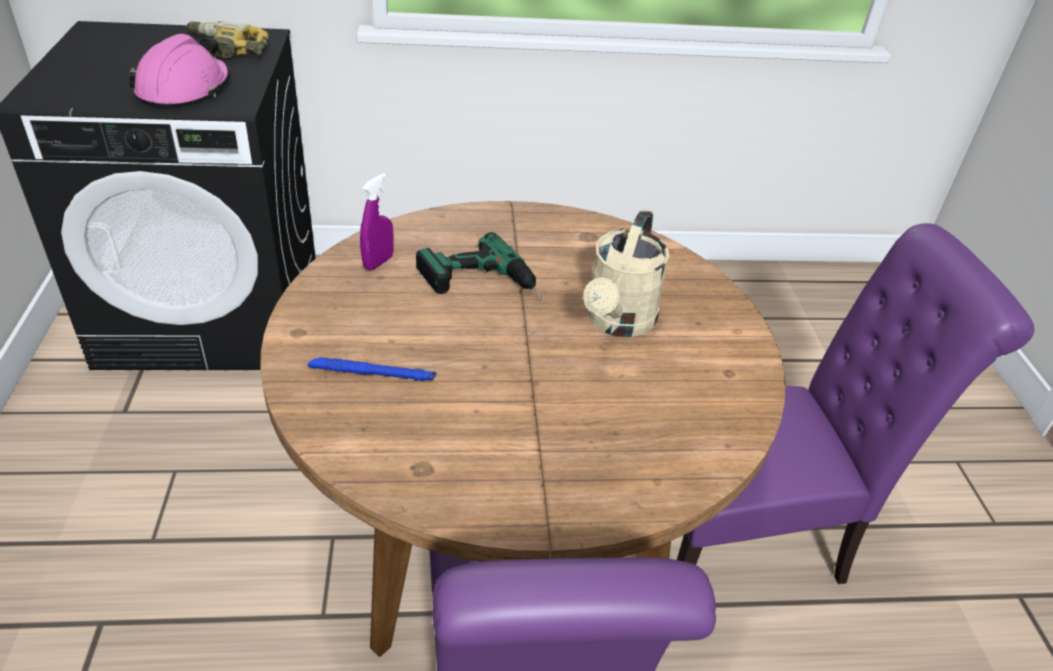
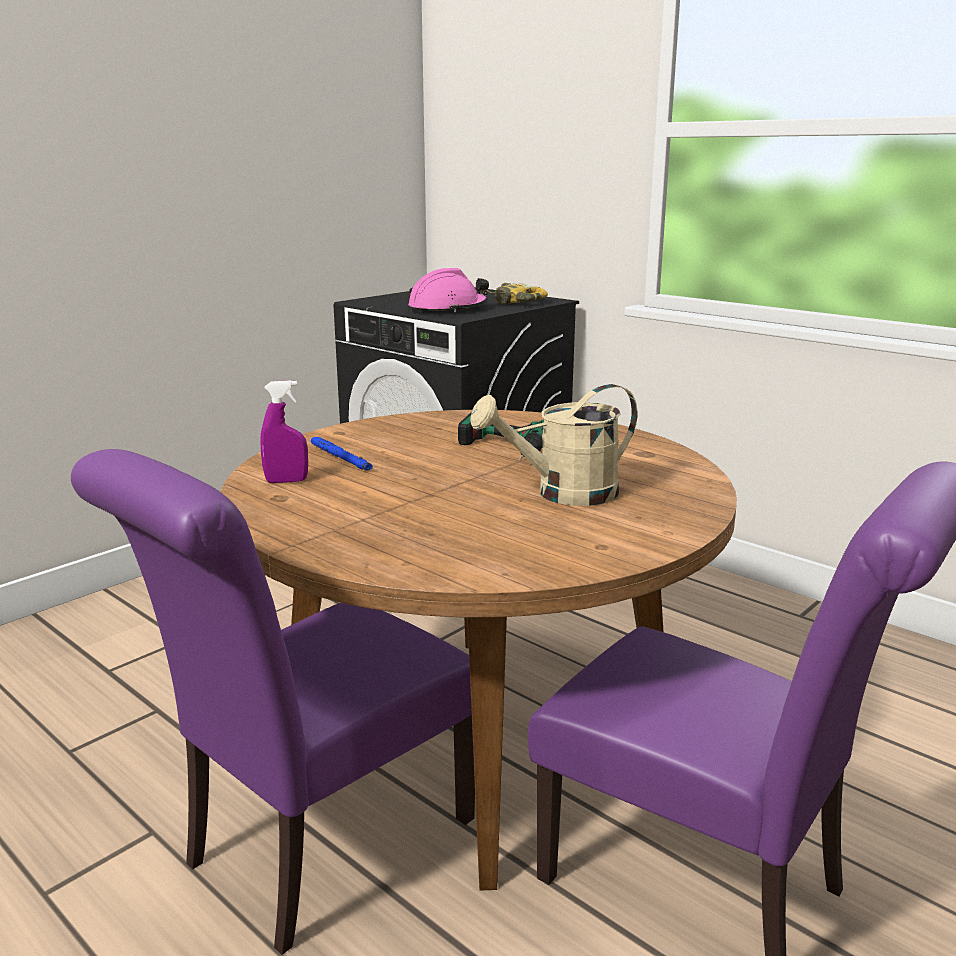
camera: 50 degrees right, 20 degrees down
(378, 262) = (451, 423): purple spray bottle -> purple spray bottle (286, 481)

